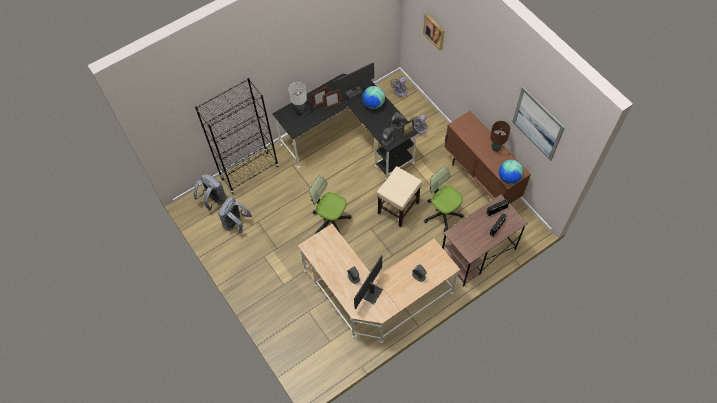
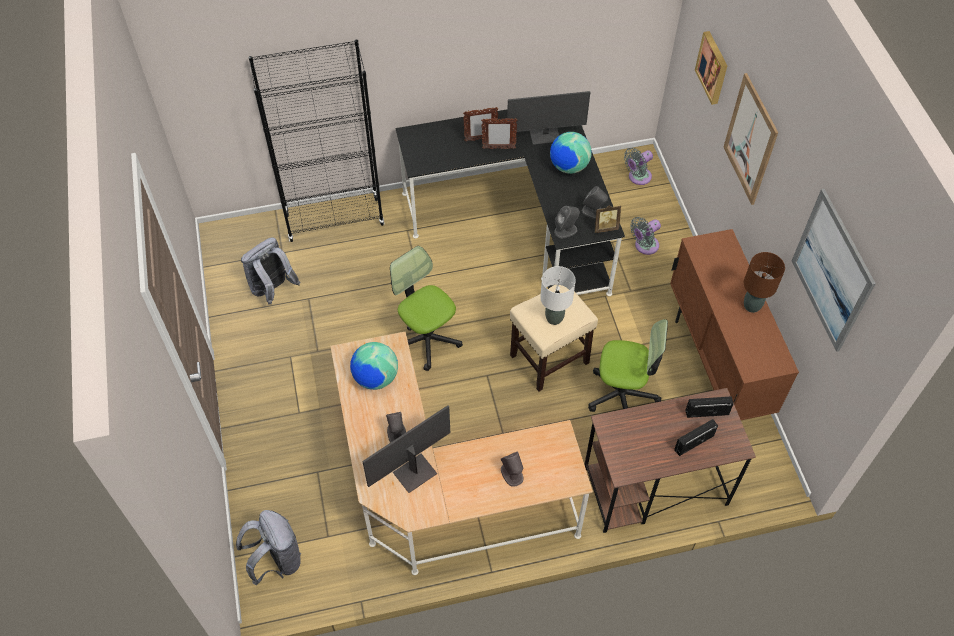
camera: 20 degrees right, 5 degrees down
(213, 200) = (257, 242): grey backpack -> grey backpack (276, 560)
(300, 109) = (443, 136): white table lamp -> white table lamp (554, 318)
(442, 213) = (622, 395): office chair -> office chair turned 120 degrees clockwise
(469, 66) = (750, 140): none -> picture
(509, 178) = (753, 364): globe -> globe (375, 378)

